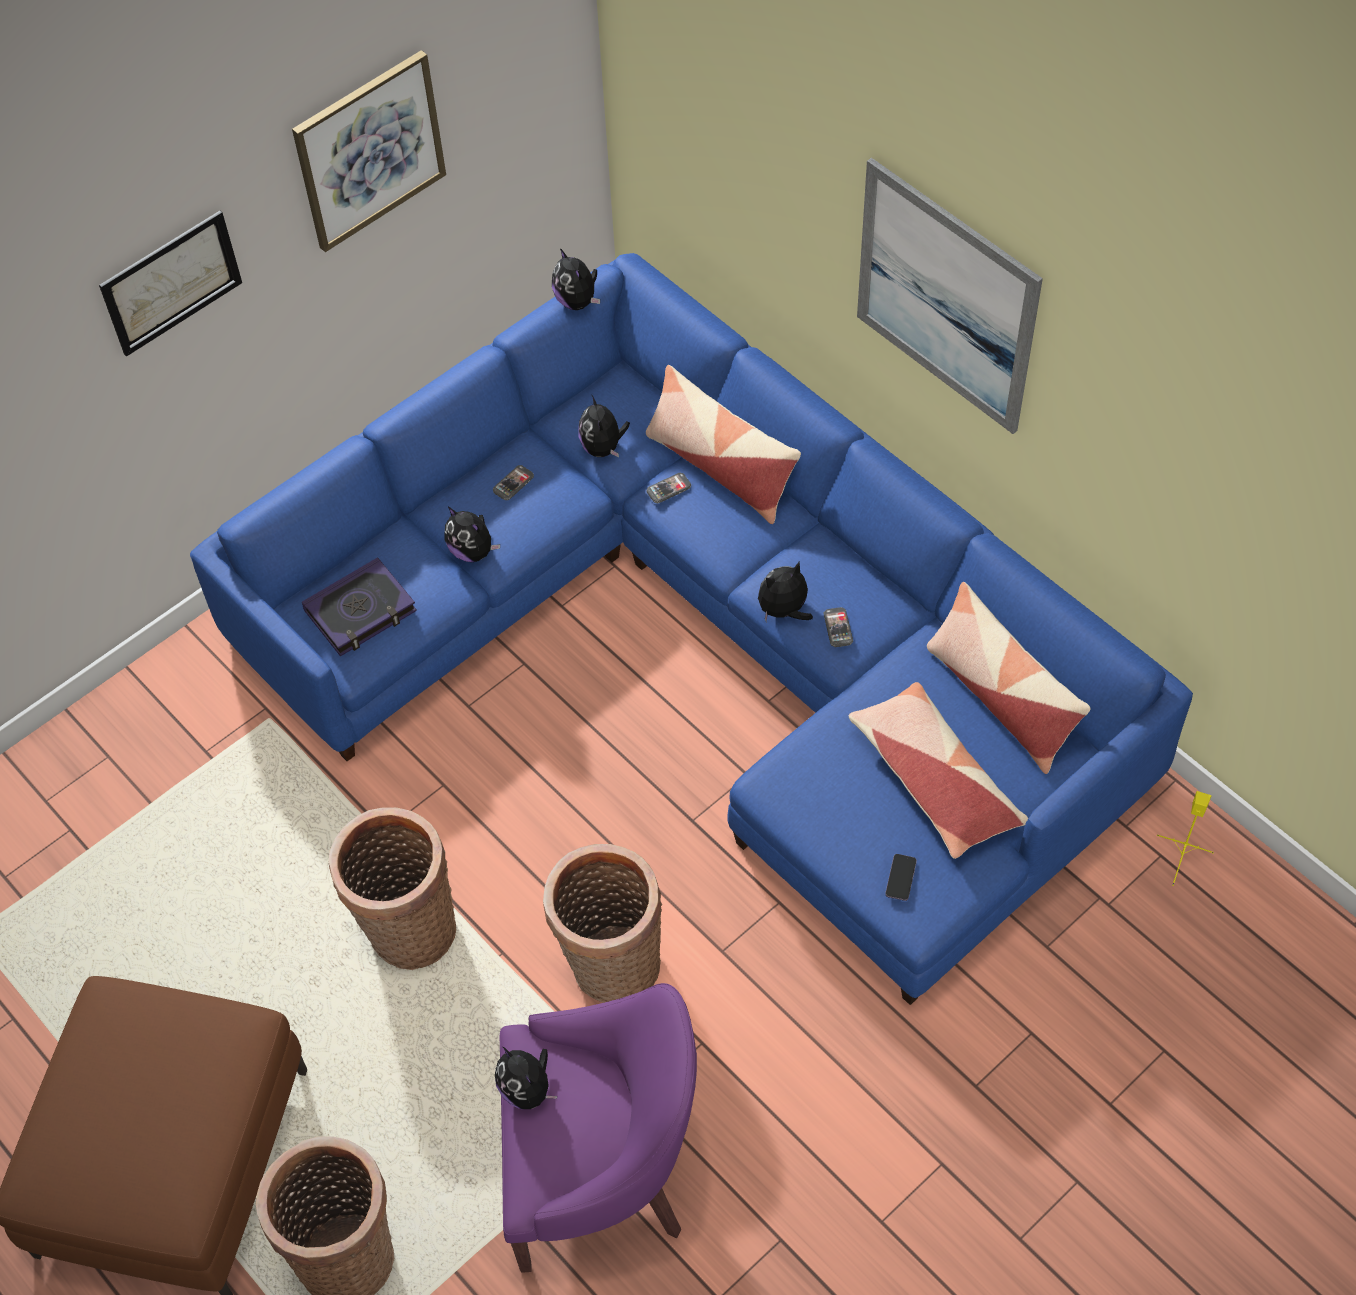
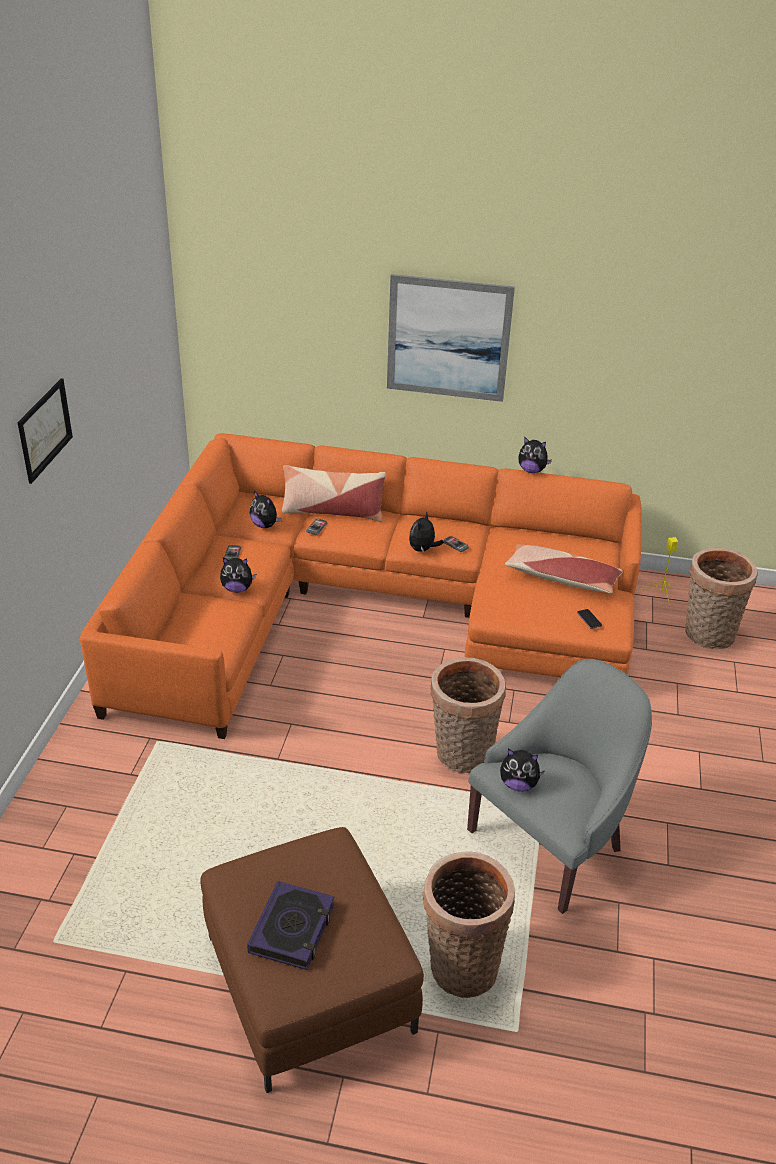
camera: 40 degrees left, 20 degrees down
(361, 612) = (201, 635): book -> book (292, 929)
(369, 150) = (110, 353): picture -> none
(407, 929) = (336, 795): basket -> basket (706, 635)
(577, 301) = (214, 454): plush toy -> plush toy (532, 470)
(600, 1168) = (551, 843): purple armchair -> grey armchair
(708, 640) = (368, 607): blue sofa -> orange sofa
(1000, 698) = (554, 540): pillow -> none

